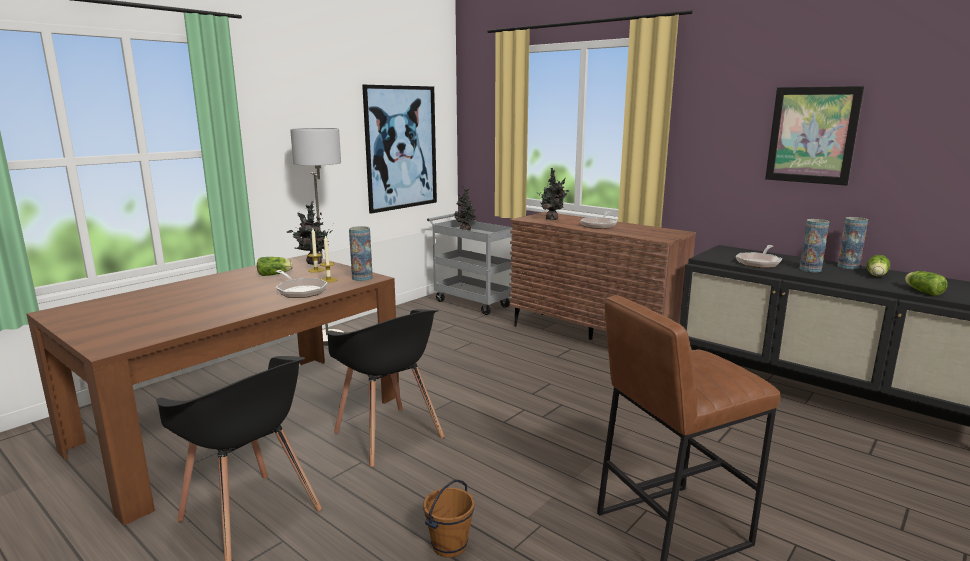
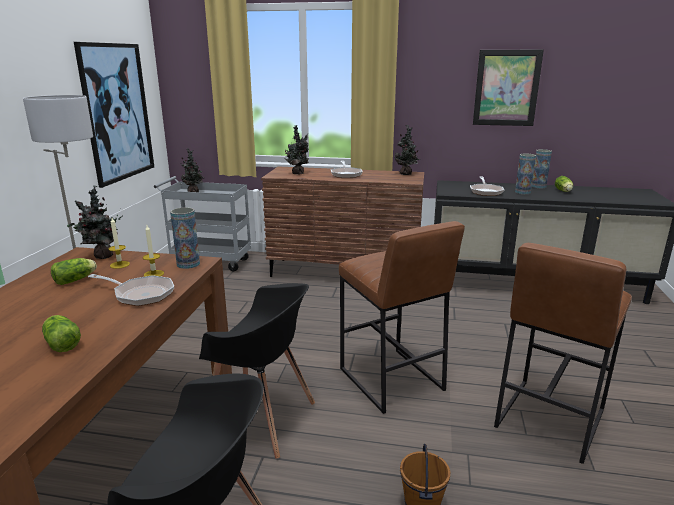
camera: 30 degrees left, 5 degrees up
(536, 441) = (392, 380): none -> brown stool
(668, 232) = (406, 174): none -> potted plant
(922, 291) = (603, 199): lettuce -> lettuce (62, 343)

